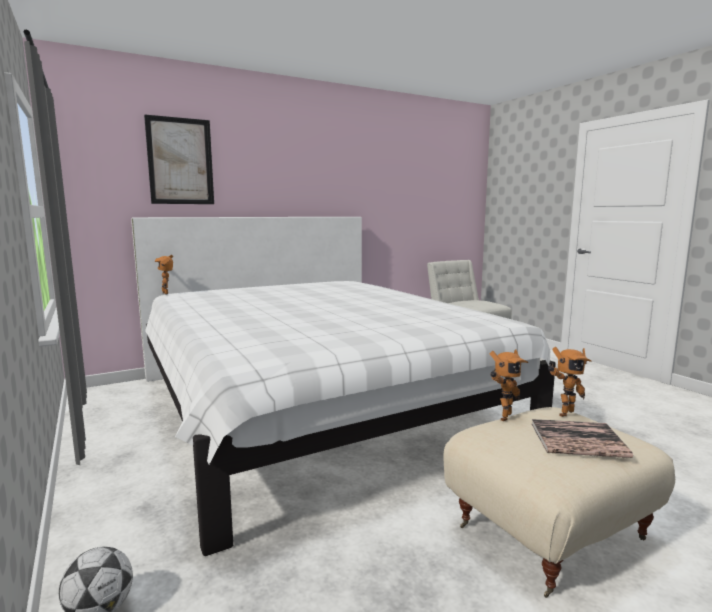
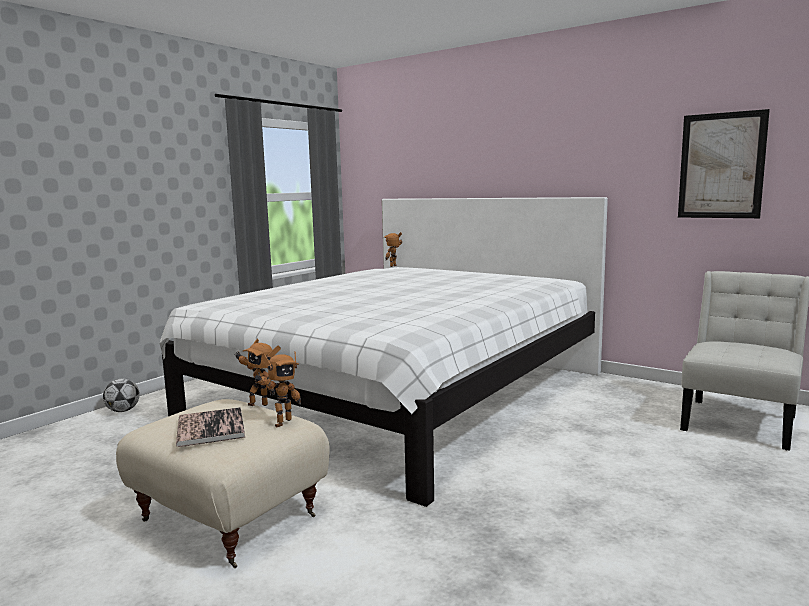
camera: 65 degrees right, 0 degrees up
(180, 161) = (422, 146): picture -> picture (721, 166)
(563, 412) = (280, 422): toy robot -> toy robot turned 90 degrees counterclockwise

